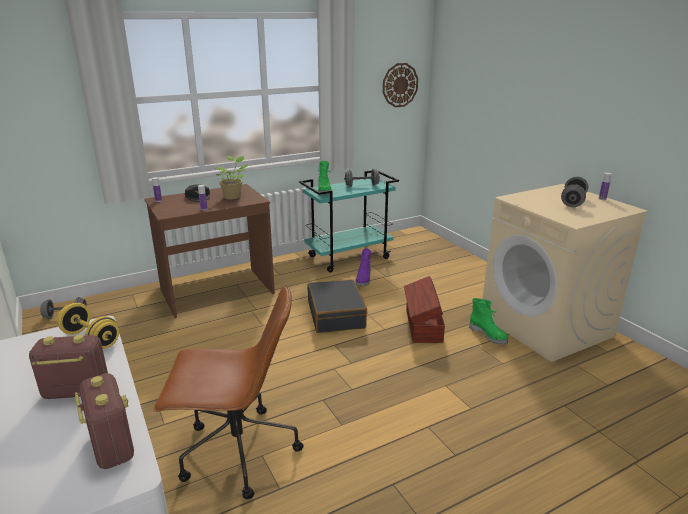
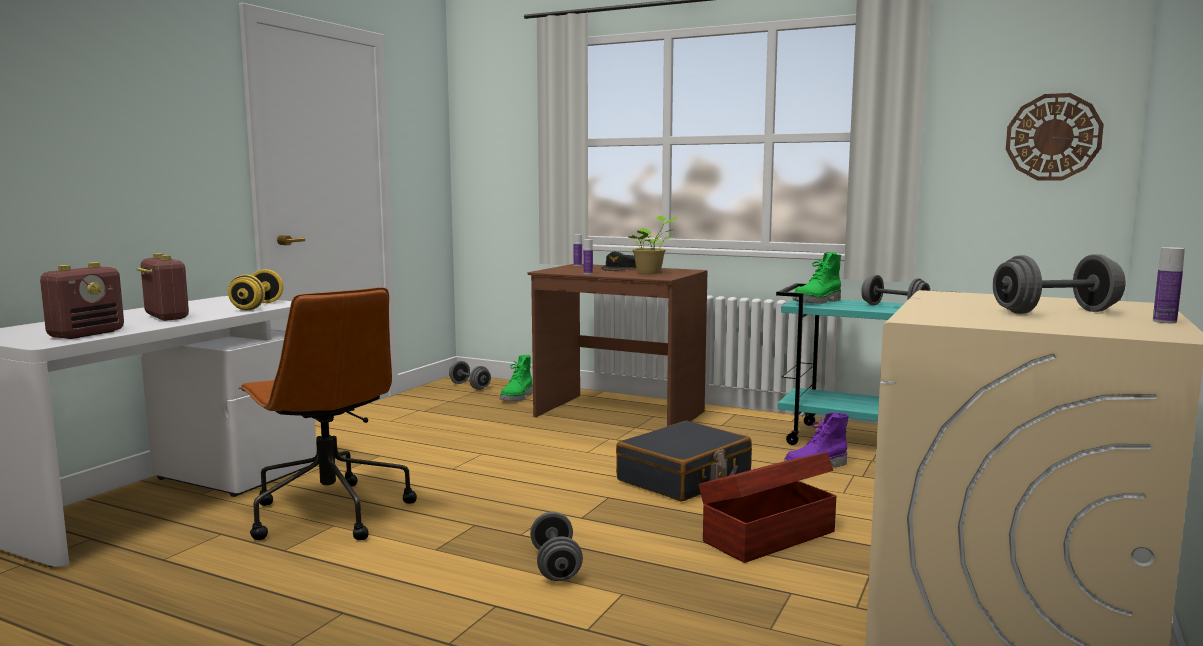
camera: 55 degrees right, 15 degrees down
(400, 392) = (555, 566): none -> grey dumbbell
(488, 335) = (844, 595): green boot -> green boot (517, 397)

